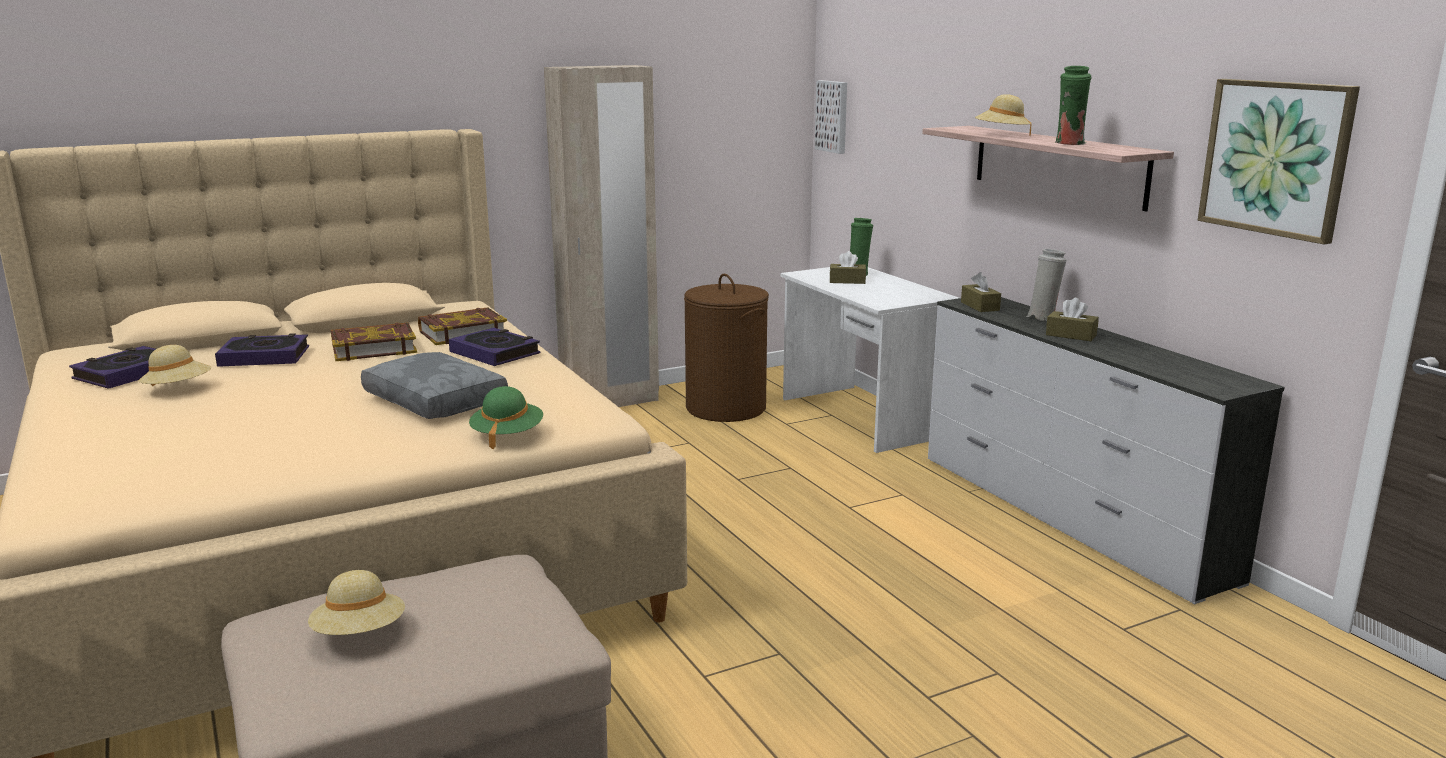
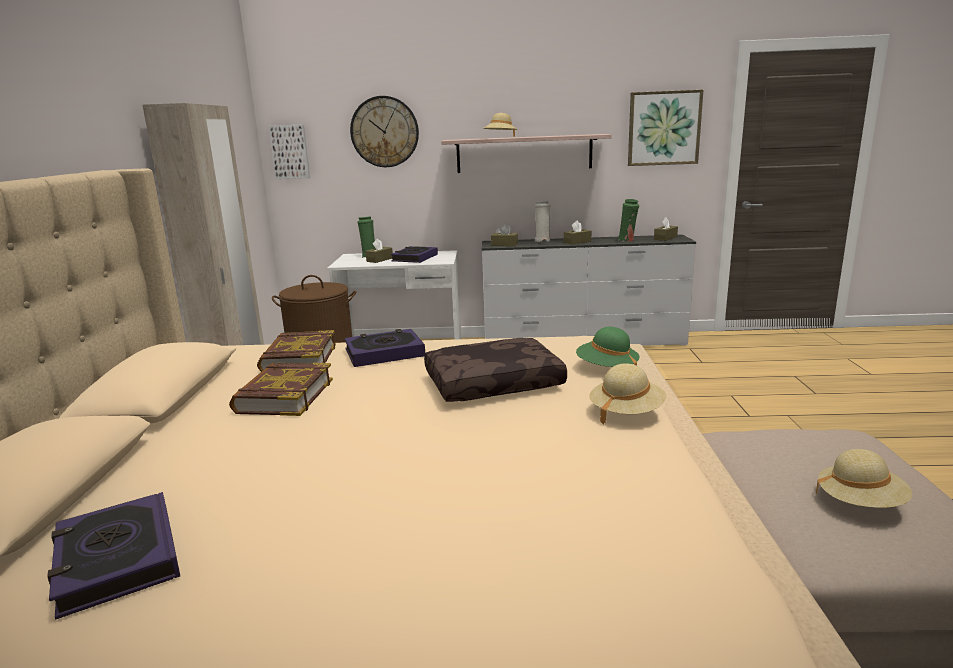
camera: 60 degrees left, 0 degrees up
(178, 389) = (269, 515): beige hat -> beige hat (626, 412)
(264, 357) = (214, 452): book -> book (414, 258)
(437, 400) = (494, 383): grey pillow -> brown pillow
(913, 103) = (384, 132): none -> wall clock
(1069, 143) = (556, 135): green vase -> green vase (627, 240)
(1212, 378) = (665, 238): none -> brown tissue box

